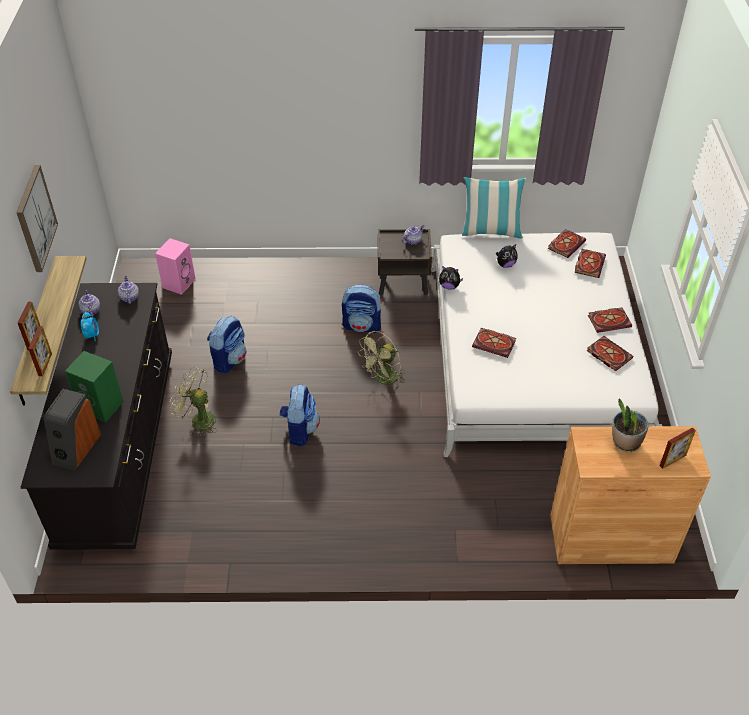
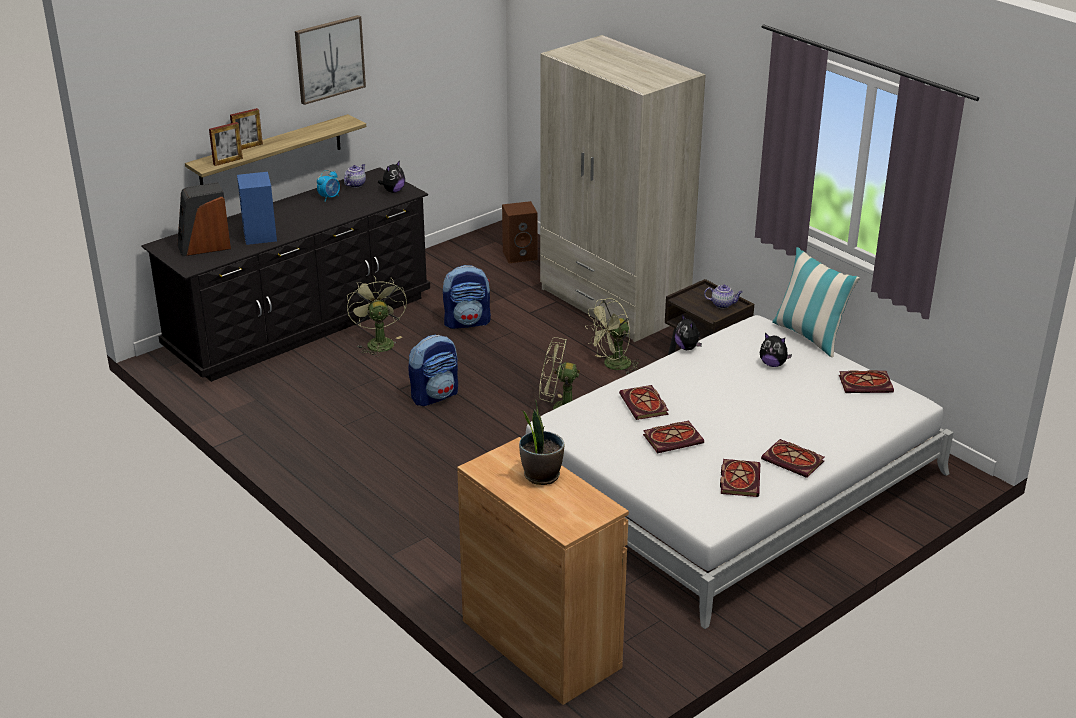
camera: 50 degrees right, 15 degrees down
(102, 406) = (261, 235): green speaker -> blue speaker
(129, 297) = (393, 191): teapot -> plush toy
(179, 282) = (520, 255): pink speaker -> brown speaker
(293, 279) = (613, 303): none -> beige wardrobe
(362, 326) = (612, 366): backpack -> green fan
(589, 264) = (860, 410): book -> book (674, 438)
(672, 460) = (555, 513): picture frame -> none

